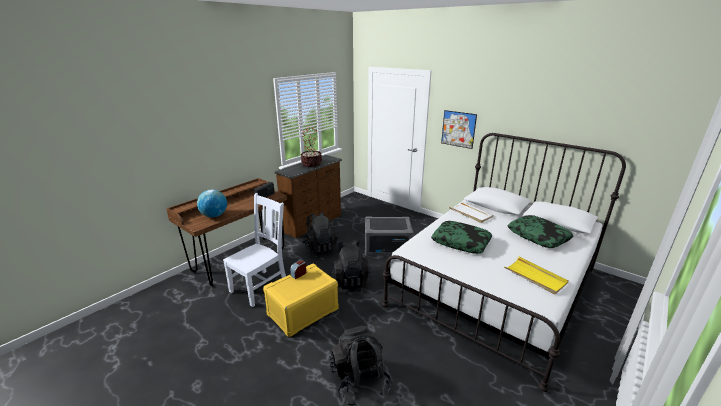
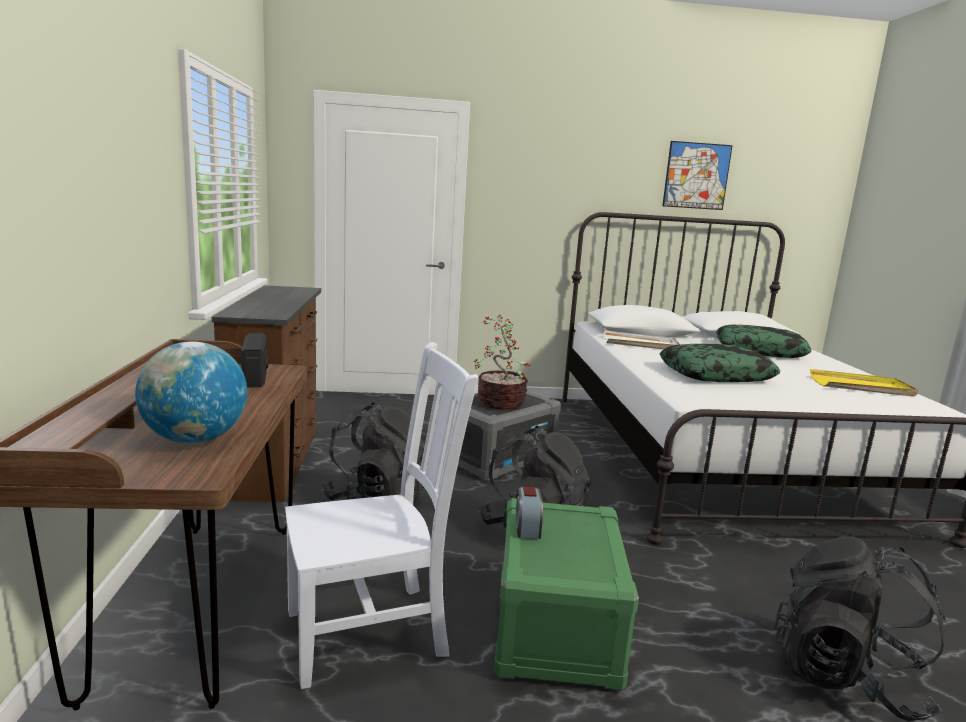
camera: 45 degrees left, 10 degrees down
(261, 286) = (372, 631): white chair -> white chair turned 75 degrees clockwise
(303, 312) = (557, 628): yellow storage box -> green storage box
(311, 164) = (274, 298): potted plant -> potted plant (499, 402)
(458, 129) = (531, 213): picture -> picture (696, 176)

